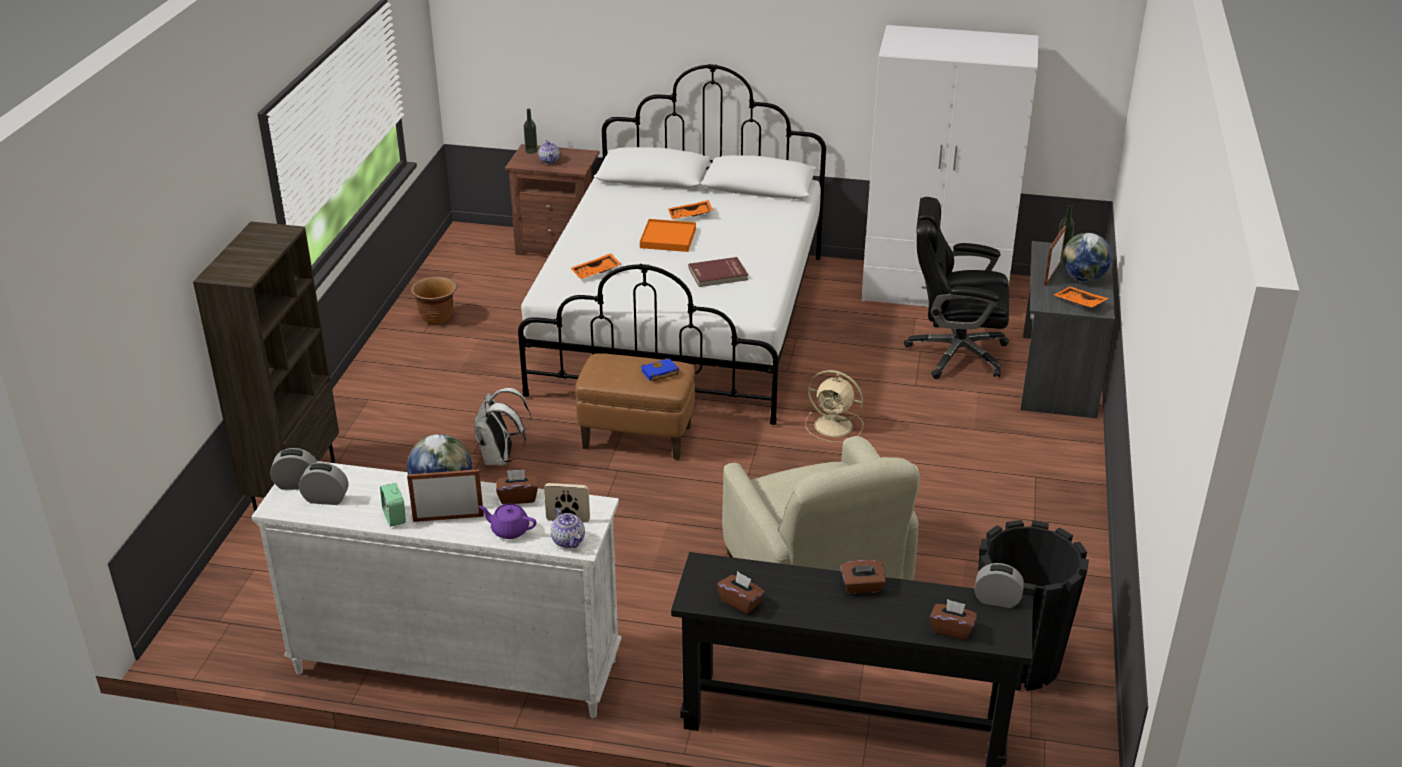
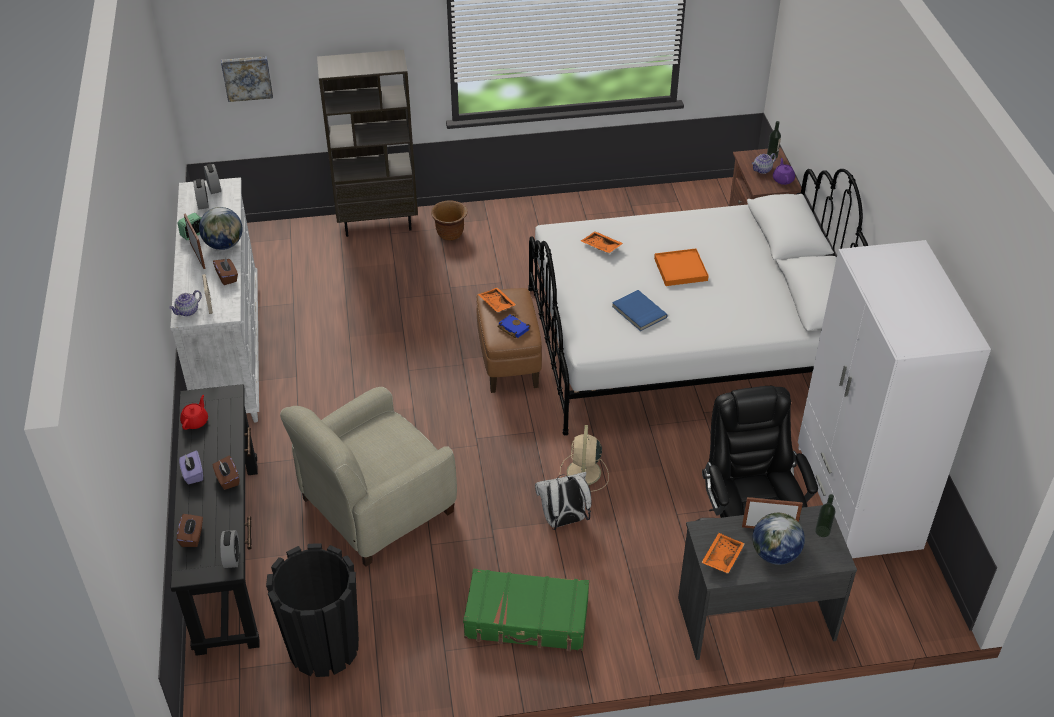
camera: 70 degrees right, 10 degrees up
(140, 364) = (247, 77): none -> picture
(437, 318) = (607, 215): brown planter -> brown planter (450, 234)
(500, 458) = (449, 302): white backpack -> white backpack (563, 521)
(509, 530) = (192, 283): purple teapot -> purple teapot (783, 179)
(690, 215) = (728, 272): orange tray -> orange tray (496, 304)
(718, 274) = (638, 312): red book -> blue book
(741, 602) = (195, 421): brown tissue box -> red teapot
(840, 616) = (193, 474): none -> purple tissue box
(1020, 505) = (527, 619): none -> green suitcase

